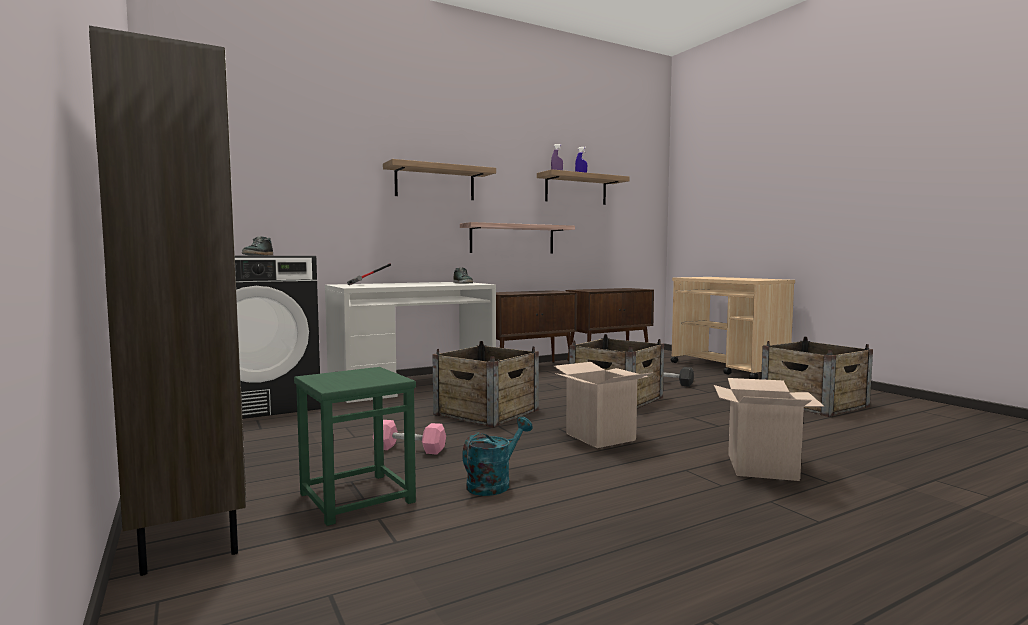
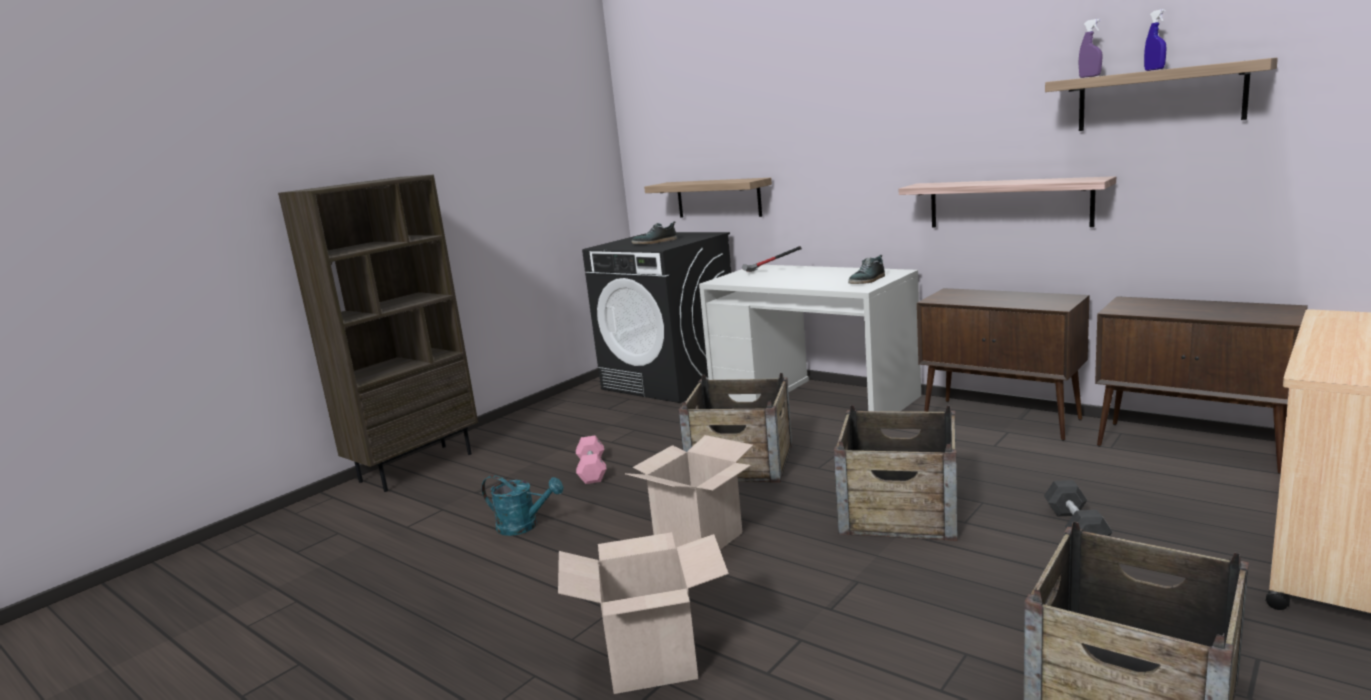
camera: 70 degrees right, 10 degrees up
(357, 497) = (476, 490): green stool -> none
(435, 183) = (878, 127): shelf -> shelf (718, 198)

